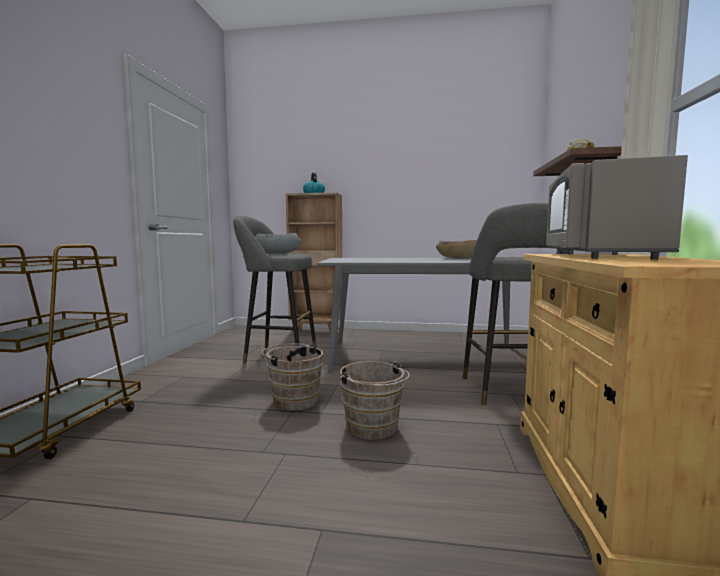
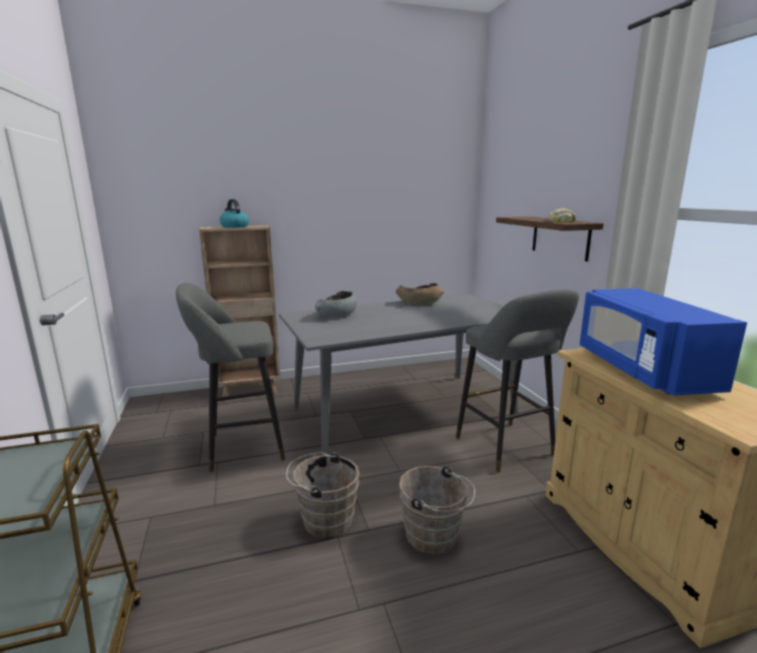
camera: 25 degrees left, 10 degrees up
(277, 252) = (232, 328): grey bowl -> grey bowl (337, 315)
(598, 256) = (642, 370): grey microwave -> blue microwave

